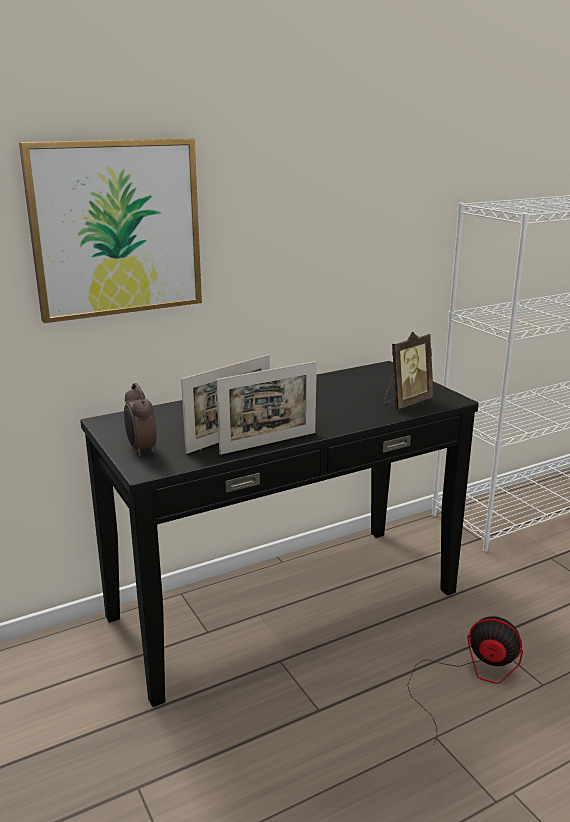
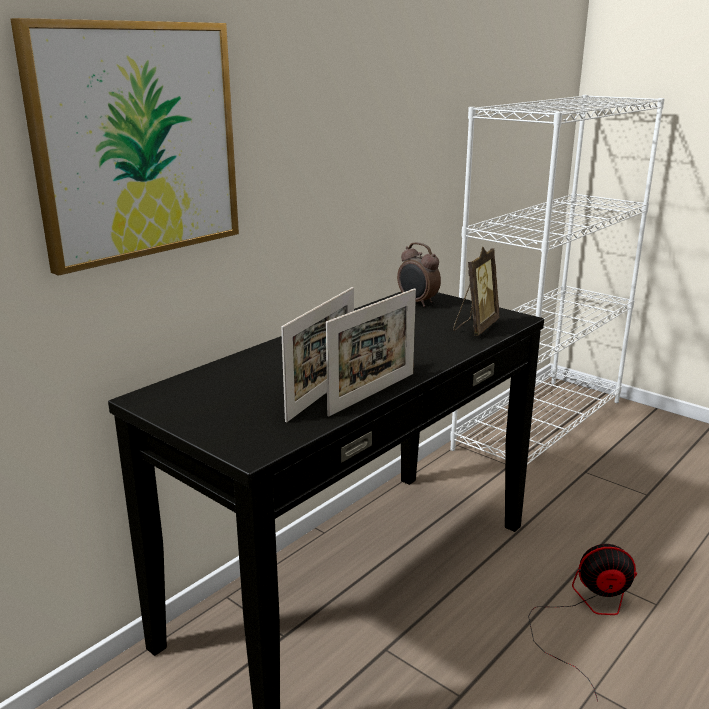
camera: 20 degrees left, 0 degrees up
(141, 449) = (224, 426): alarm clock -> alarm clock (417, 303)

